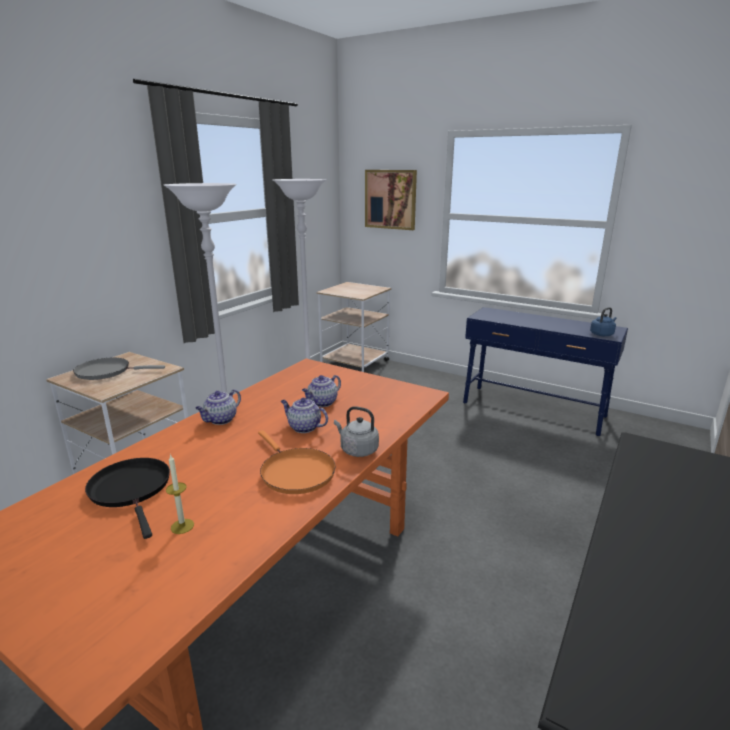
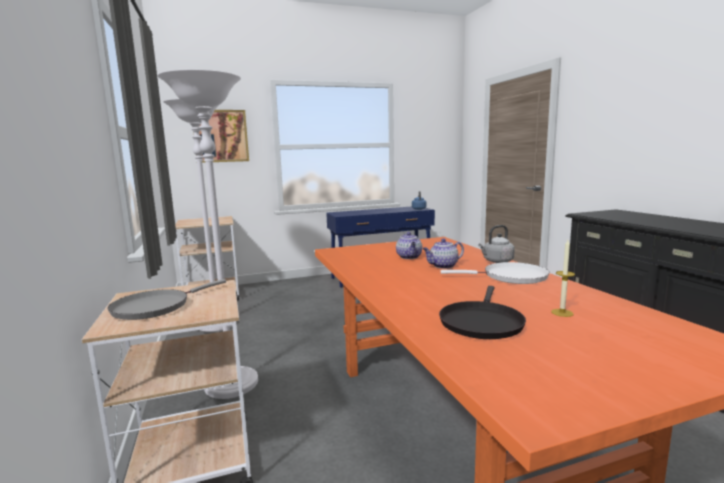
camera: 50 degrees left, 10 degrees down
(132, 489) = (481, 322): black frying pan -> black frying pan turned 75 degrees counterclockwise
(220, 420) = (387, 282): teapot -> none
(295, 472) = (510, 277): orange frying pan -> white frying pan

